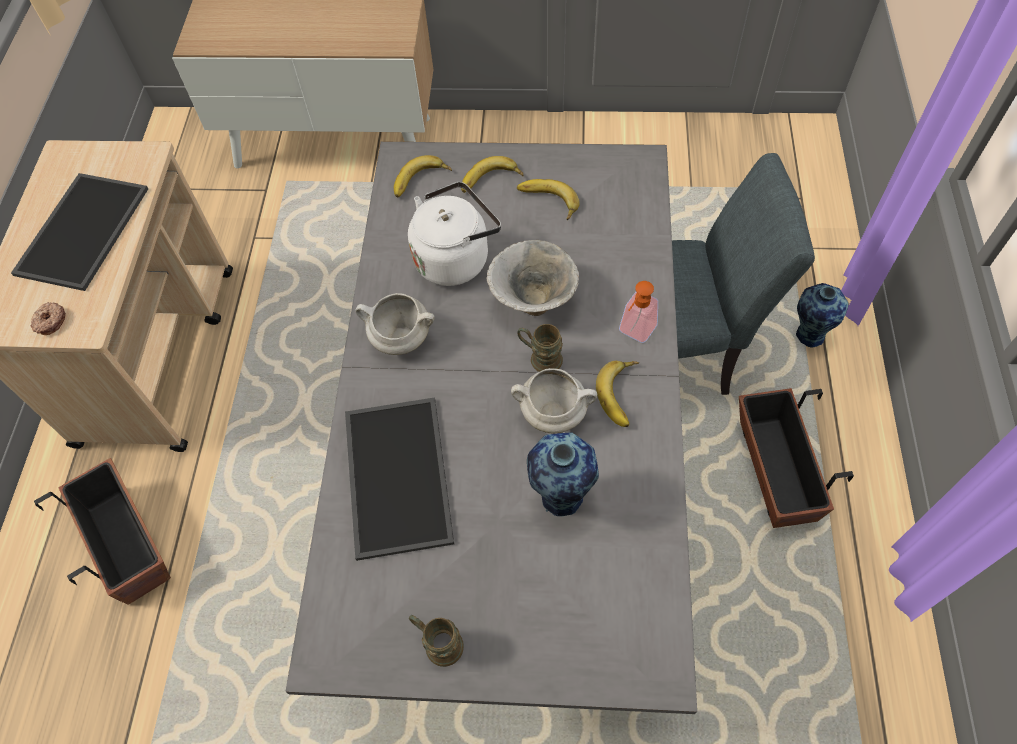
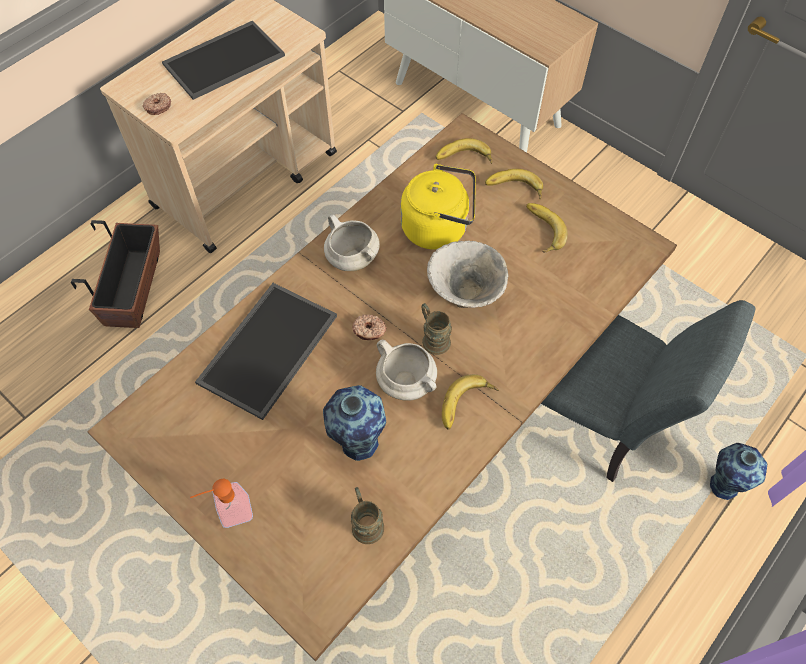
camera: 35 degrees right, 0 degrees up
(438, 642) = (196, 474): brown mug -> brown mug (365, 521)
(455, 258) = (438, 228): white kettle -> yellow kettle
(477, 392) = (369, 330): none -> donut
(516, 477) = (401, 424): grey dining table -> brown dining table
(634, 333) = (517, 367): soap dispenser -> soap dispenser (228, 512)
(775, 471) = (598, 566): planter -> none

